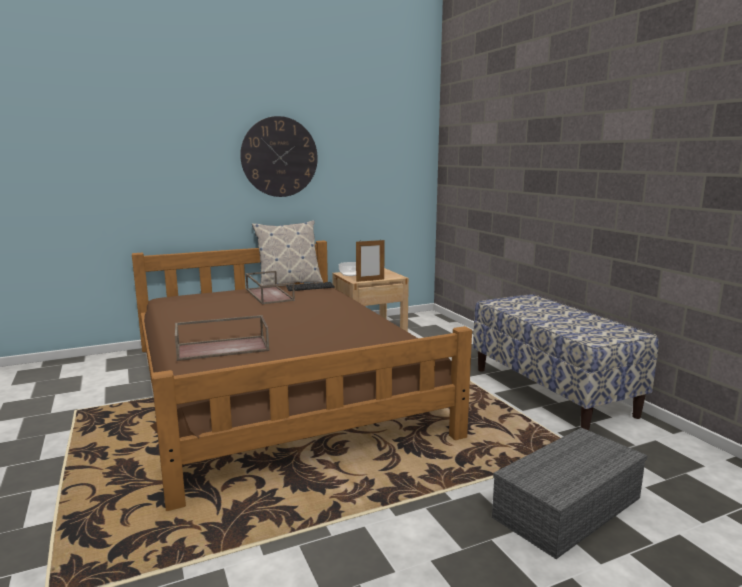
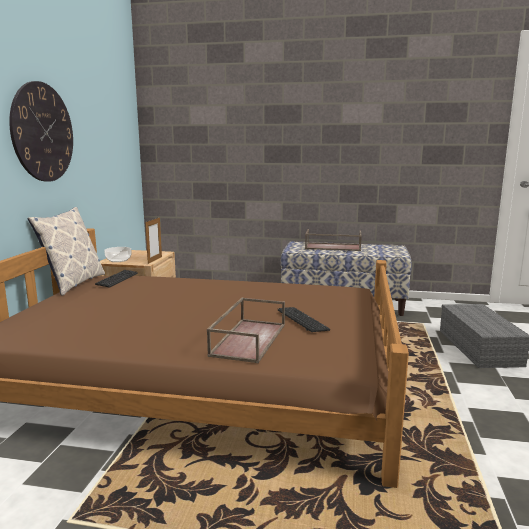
camera: 55 degrees left, 0 degrees up
(268, 295) = (104, 295): brown tray -> brown tray (332, 247)
(288, 353) = (302, 321): none -> keyboard

